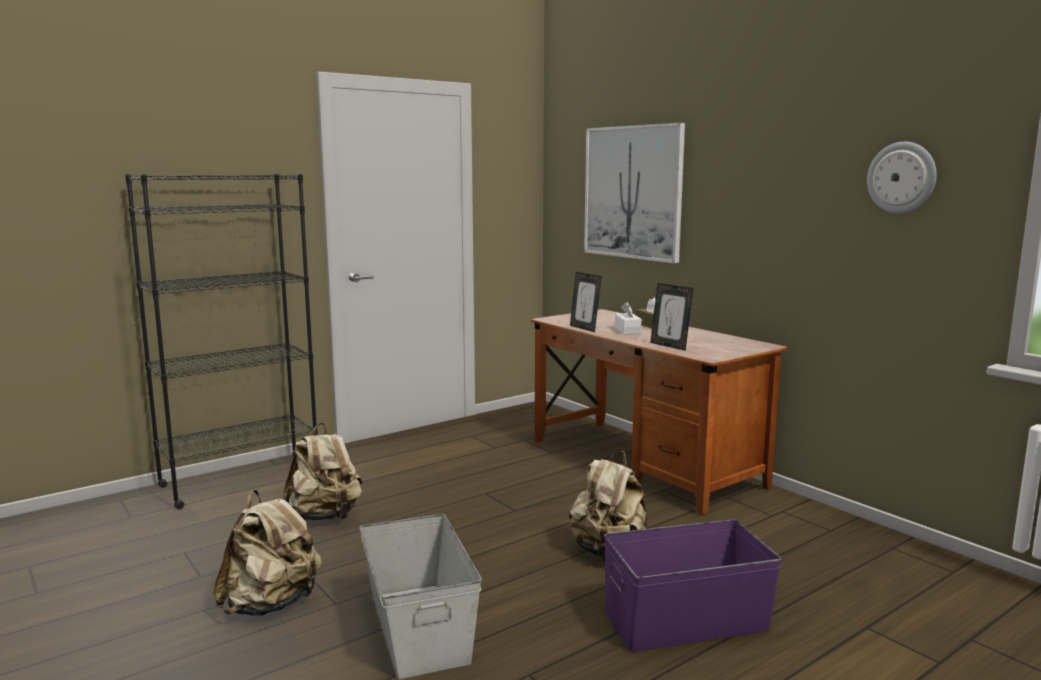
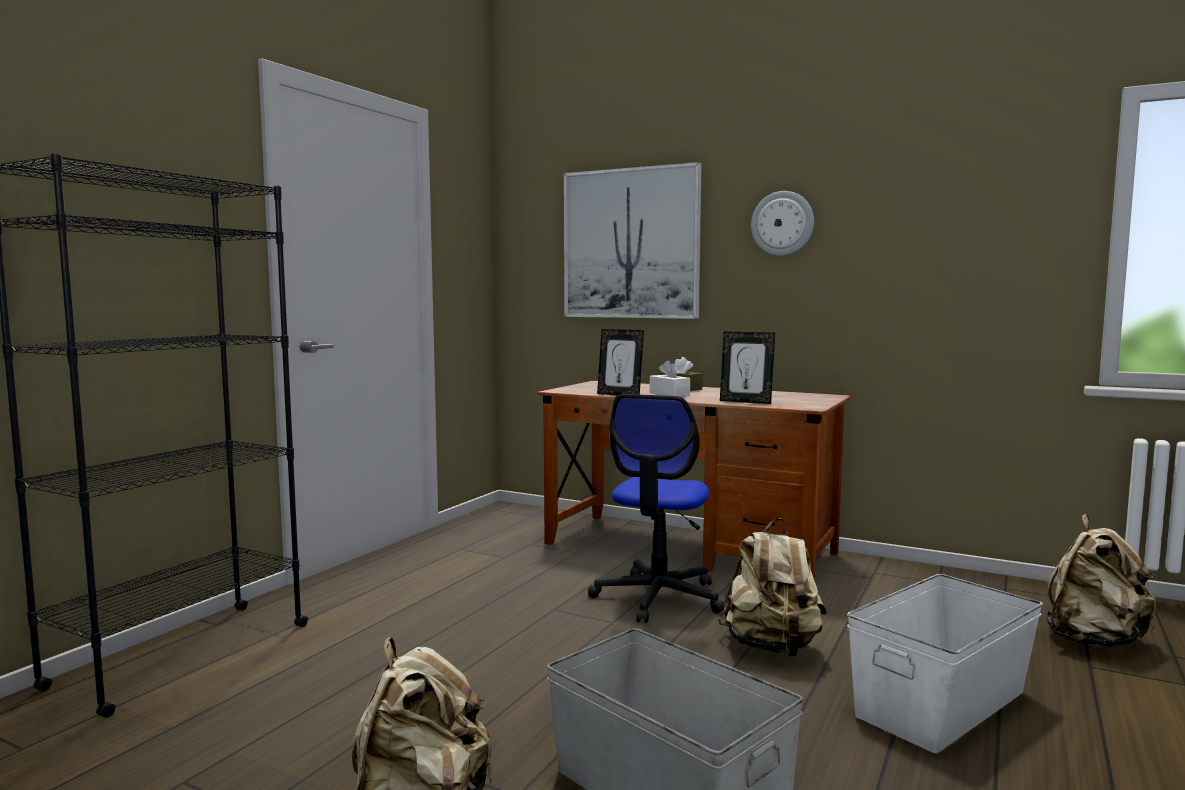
camera: 25 degrees left, 5 degrees down
(325, 517) = (369, 679): beige backpack -> beige backpack (1094, 641)
(570, 499) = (658, 598): none -> office chair
(687, 622) = (942, 703): purple storage box -> white storage box
(902, 177) = (973, 209): wall clock -> wall clock (782, 223)

